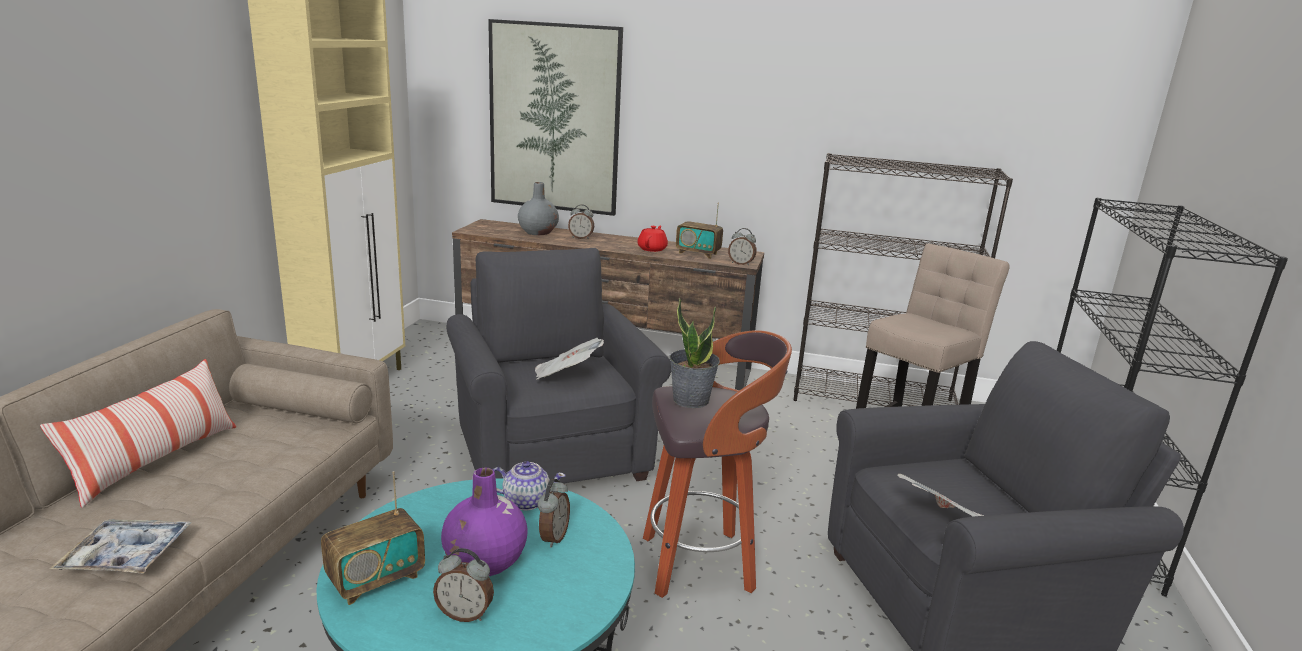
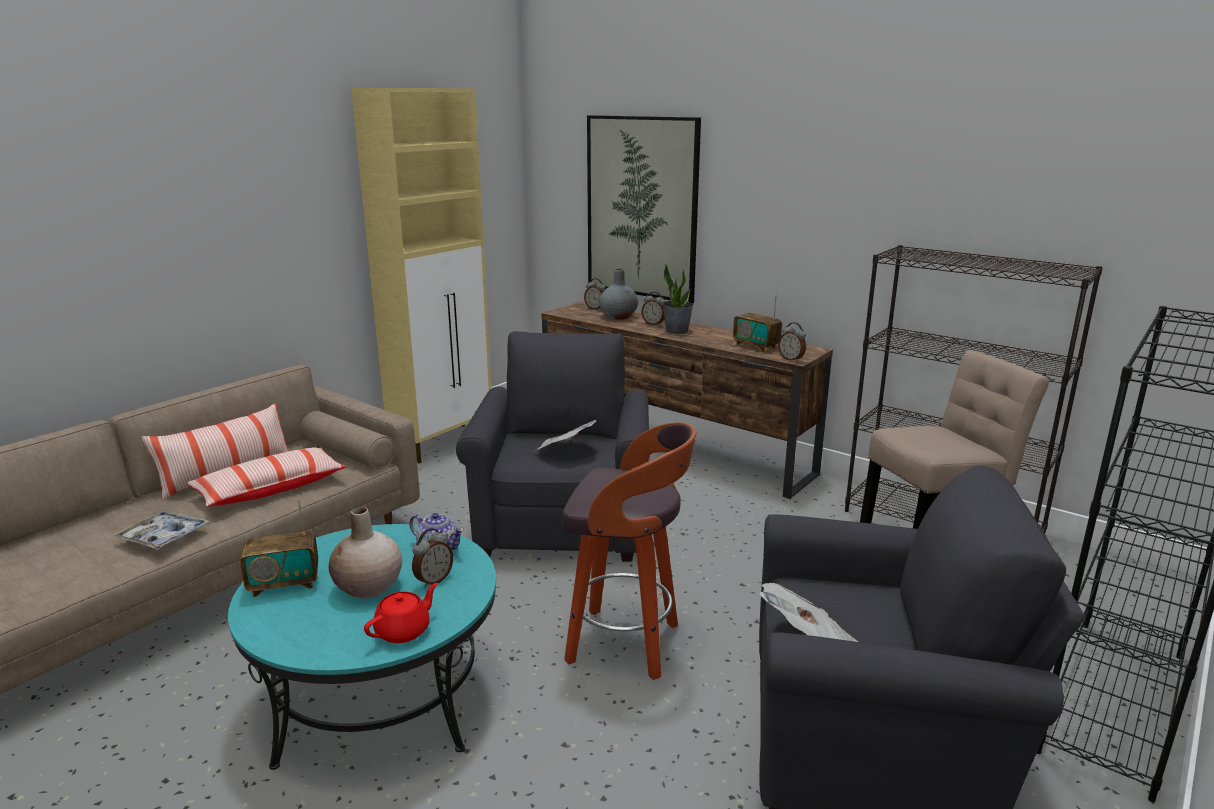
camera: 25 degrees right, 0 degrees up
(234, 468) = (270, 489): none -> pillow
(465, 614) = (322, 621): alarm clock -> alarm clock (595, 308)
(486, 561) = (368, 587): purple vase -> beige vase
(652, 249) = (713, 339): red teapot -> red teapot (404, 631)
(690, 399) = (608, 482): potted plant -> potted plant (677, 331)

